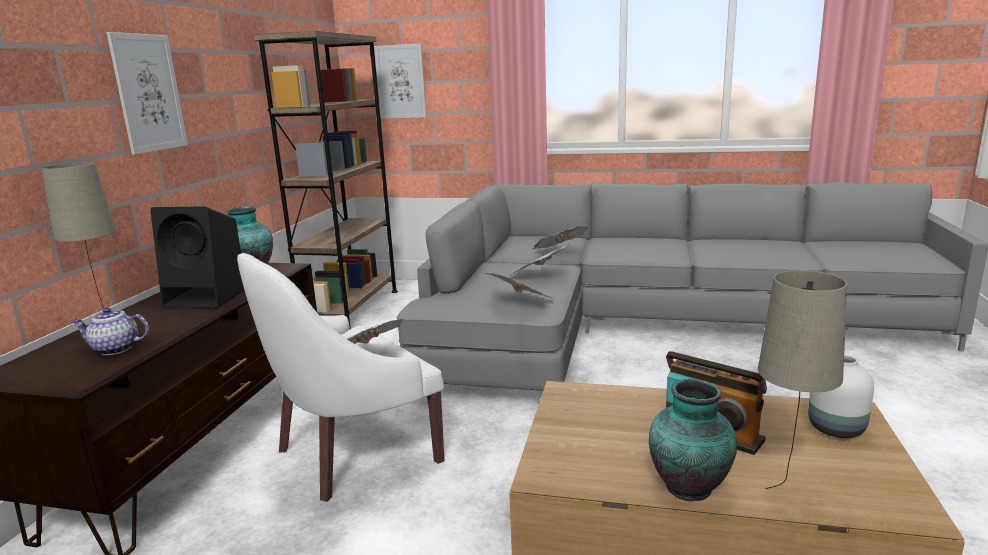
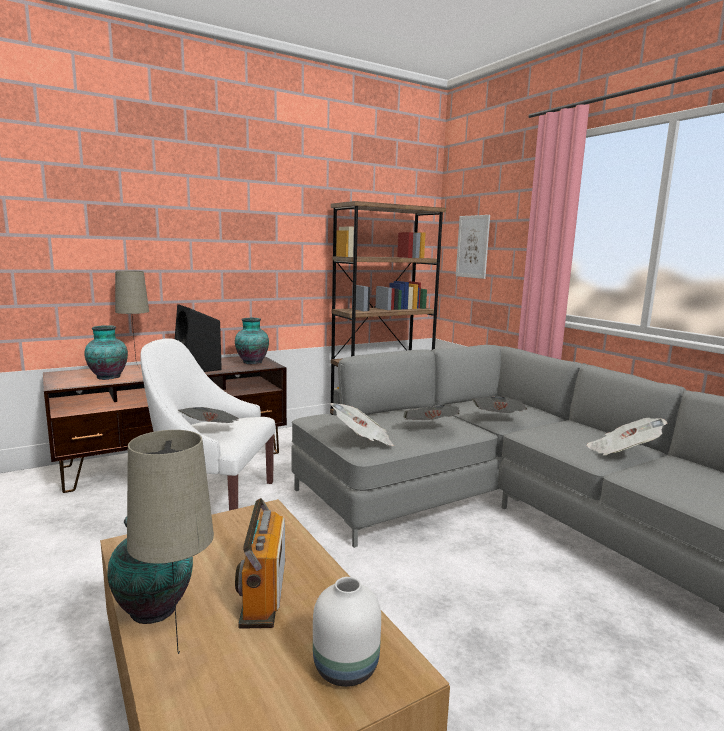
camera: 45 degrees right, 5 degrees down
(114, 349) = (107, 377): teapot -> vase
(148, 93) = (221, 237): picture -> none
(676, 246) = (622, 453): none -> newspaper

